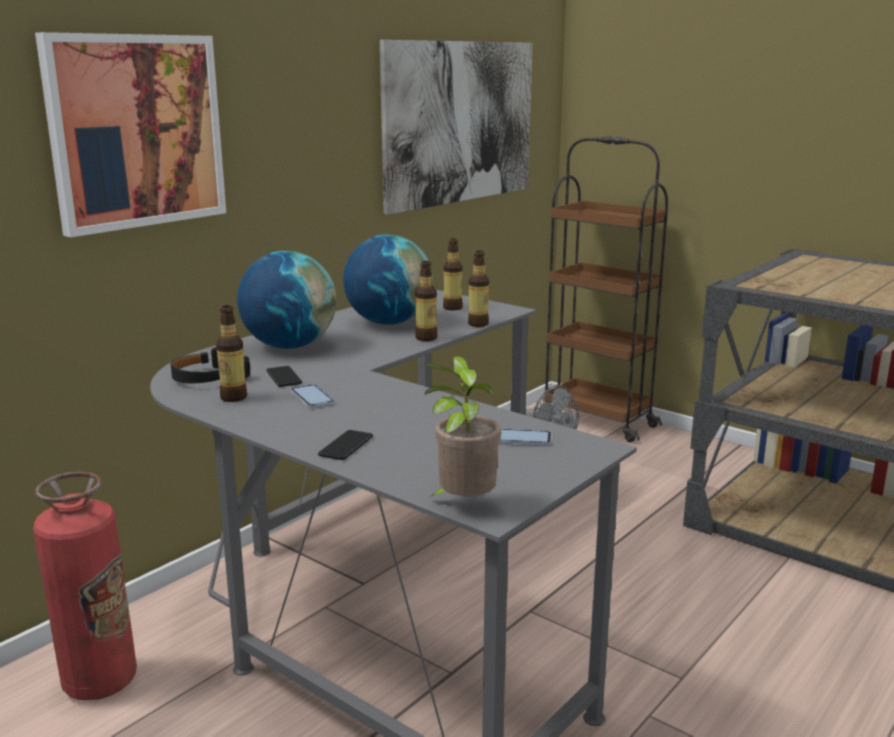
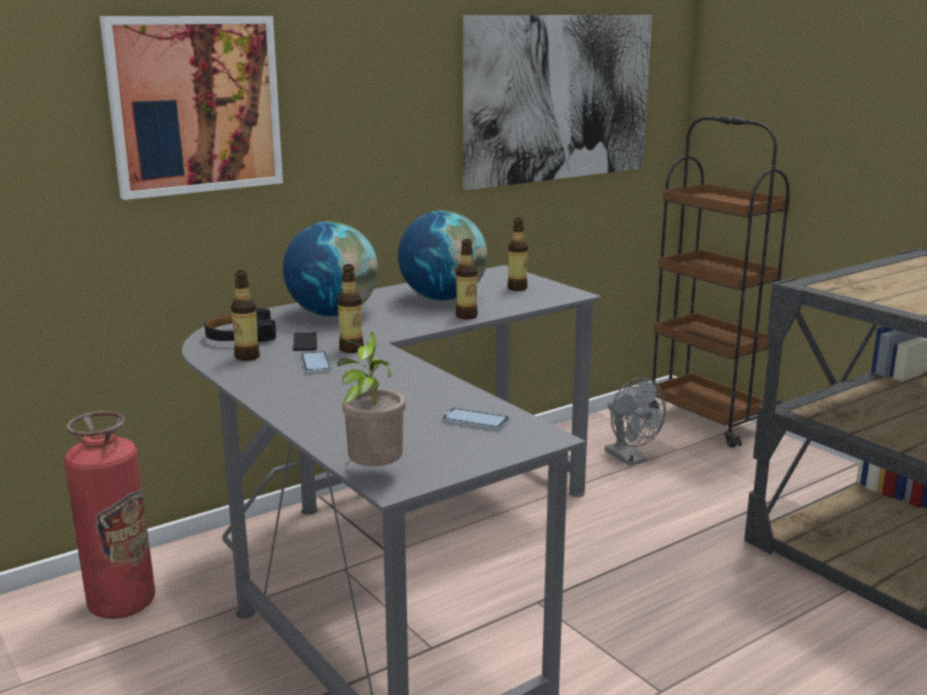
camera: 15 degrees right, 0 degrees up
(346, 446) = (311, 410): phone -> none
(478, 324) = (529, 306): bottle -> bottle (351, 349)

